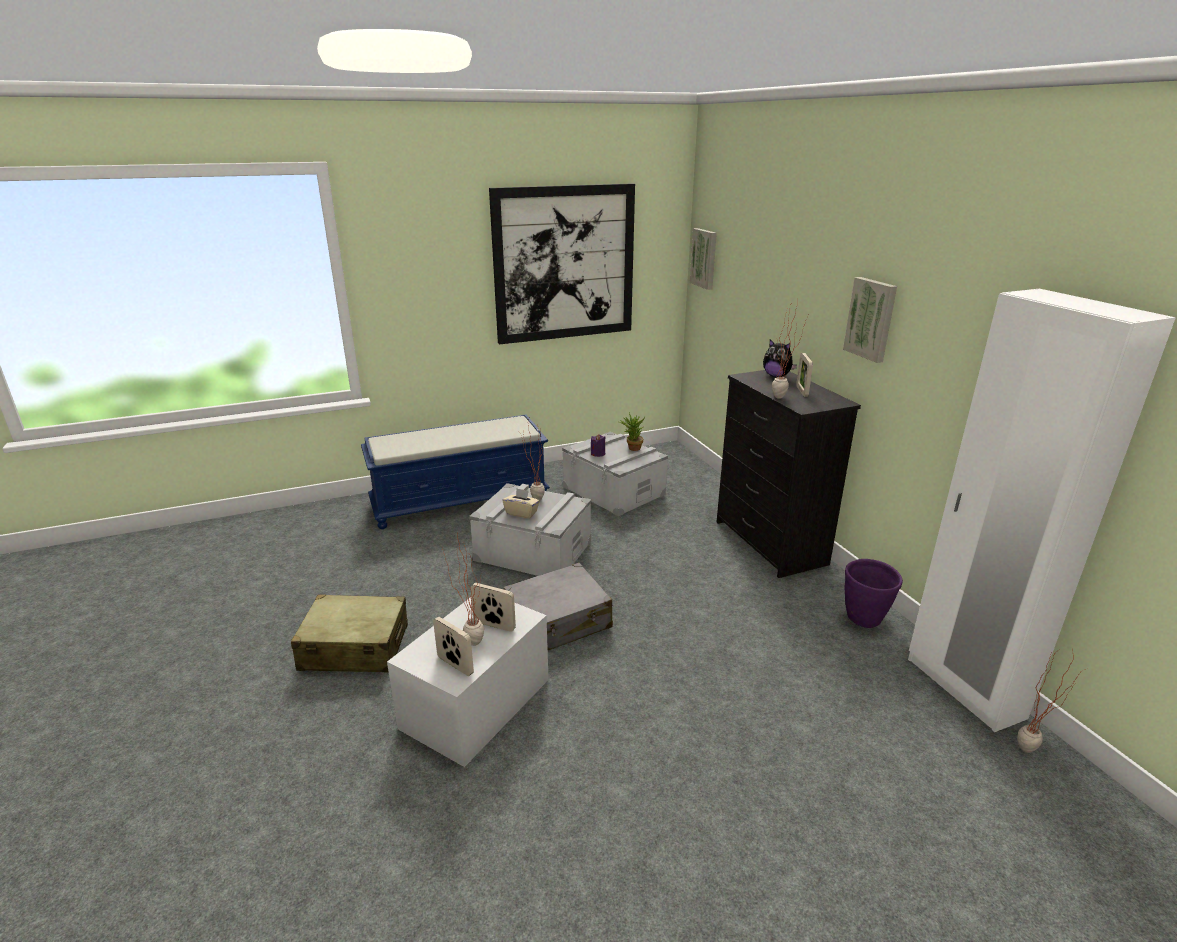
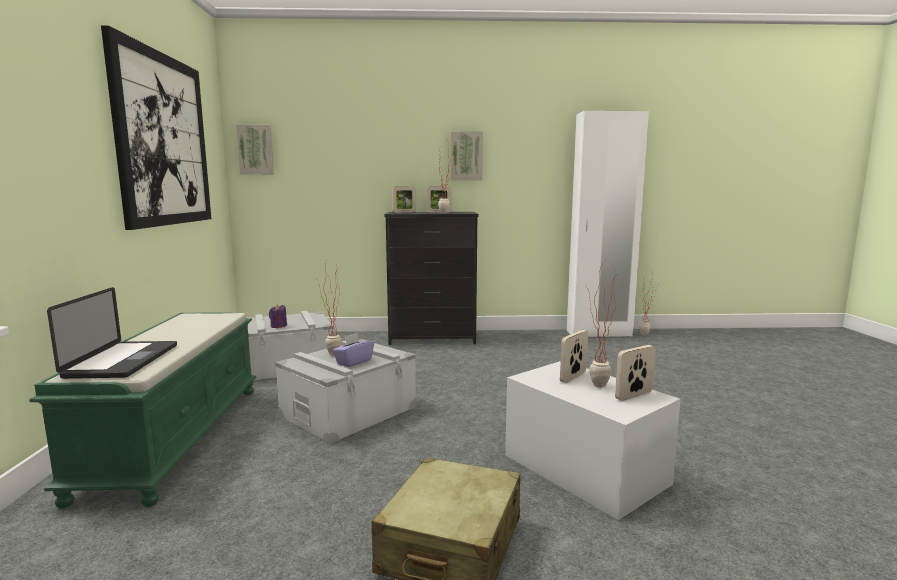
camera: 70 degrees left, 15 degrees down
(405, 441) = (123, 361): none -> laptop
(461, 500) = (175, 436): blue bench -> green bench
(522, 513) = (353, 362): beige tissue box -> purple tissue box
(558, 621) = (478, 416): grey suitcase -> none
(632, 448) = (288, 317): potted plant -> none
(776, 376) = (404, 212): plush toy -> picture frame
(864, 619) = (533, 336): purple planter -> none

